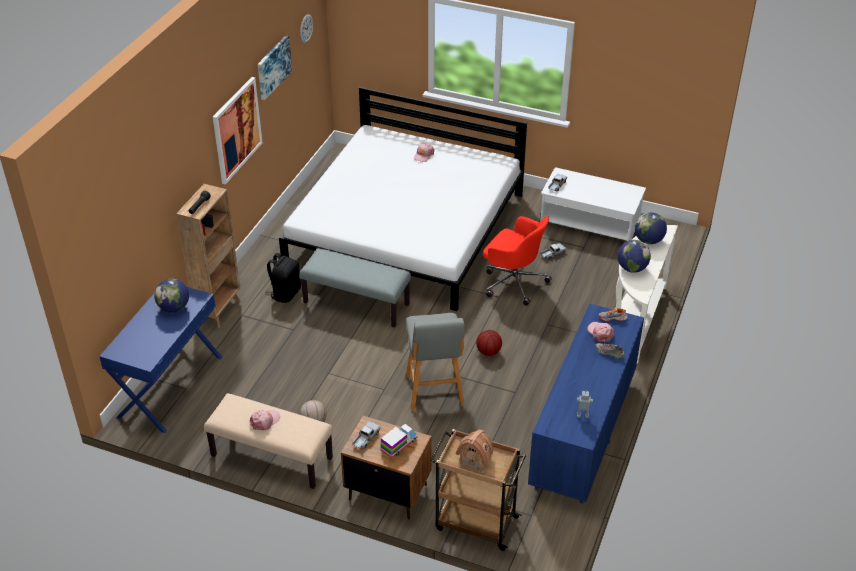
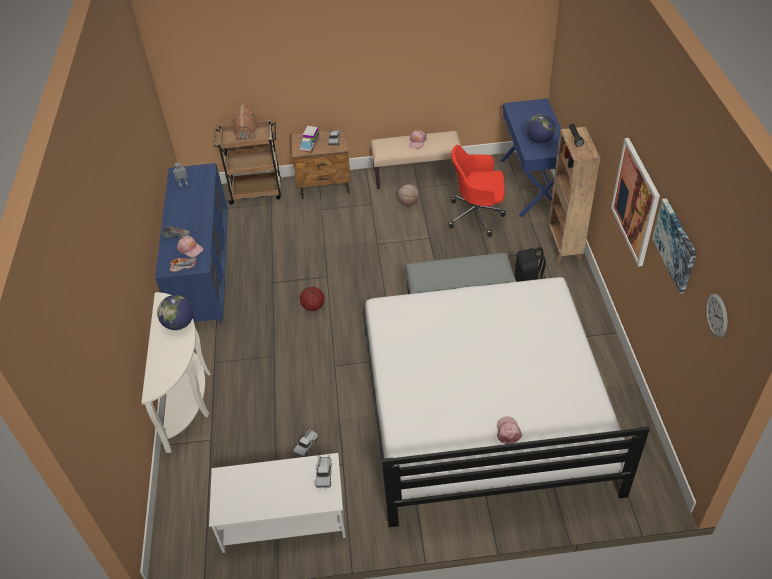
camera: 155 degrees right, 5 degrees up
(434, 392) = (336, 257): grey stool -> none
(513, 282) = (330, 389): red office chair -> red office chair (477, 215)
(648, 240) = (170, 366): globe -> none

